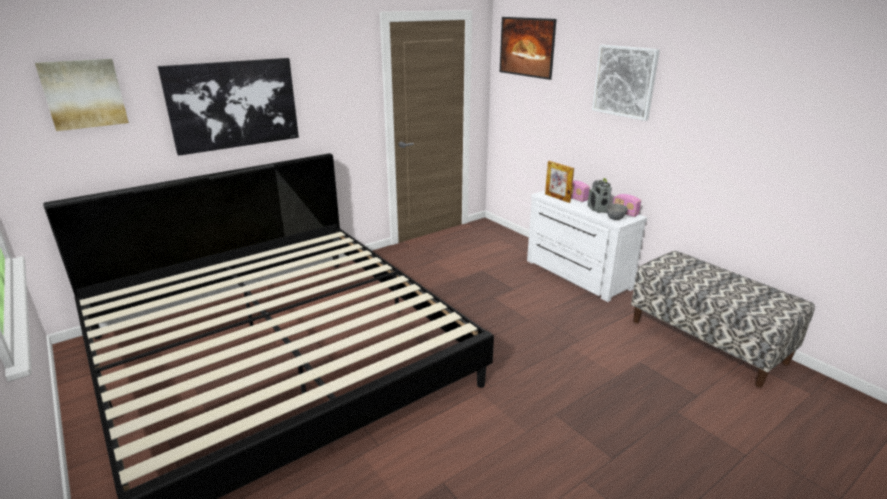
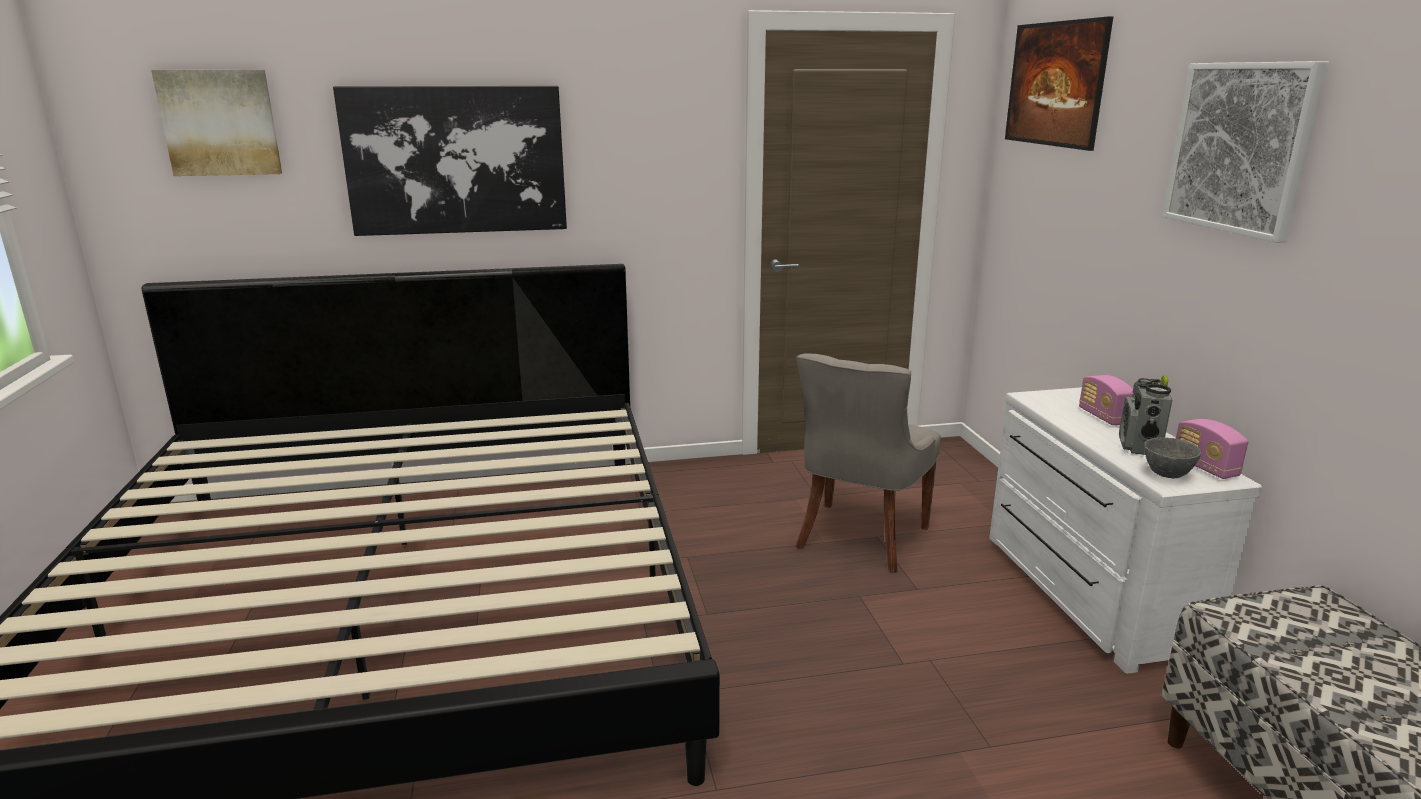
camera: 25 degrees right, 5 degrees down
(474, 273) = (859, 538): none -> grey chair
(557, 198) = (1059, 409): picture frame -> none

